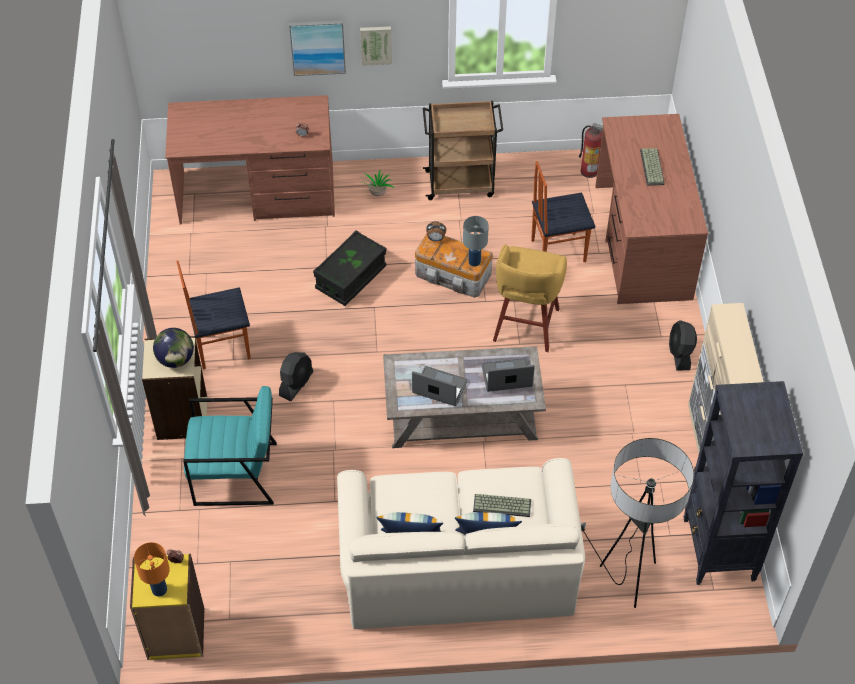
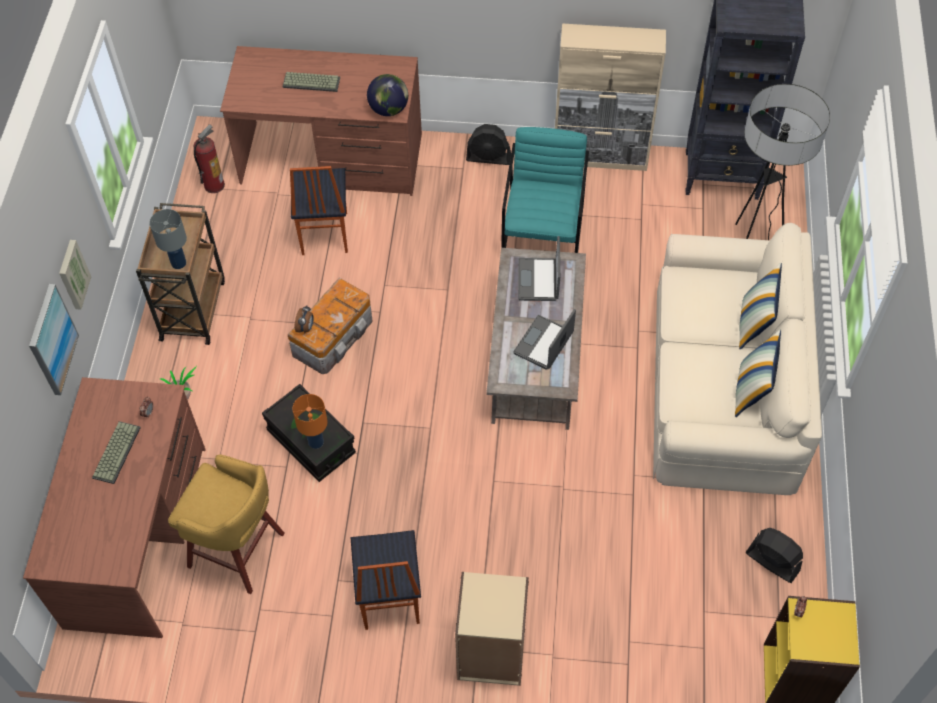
camera: 80 degrees left, 5 degrees up
(159, 589) = (836, 632): orange table lamp -> orange table lamp (315, 441)
(176, 360) = (497, 596): globe -> globe (389, 109)
(235, 474) = (584, 596): turquoise armchair -> turquoise armchair (543, 232)
(296, 384) = (461, 518): black fan -> black fan (772, 561)
(474, 262) = (351, 295): grey table lamp -> grey table lamp (179, 263)
(502, 505) = (712, 303): keyboard -> keyboard (116, 451)
(525, 327) = (425, 281): yellow stool -> yellow stool (239, 551)

